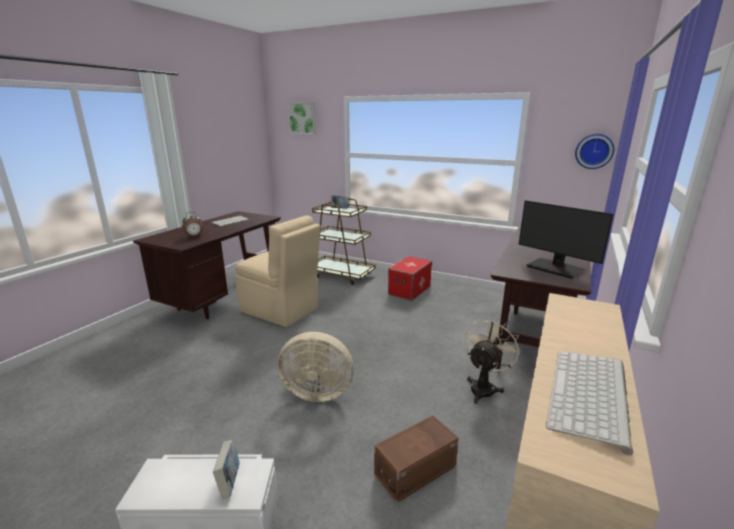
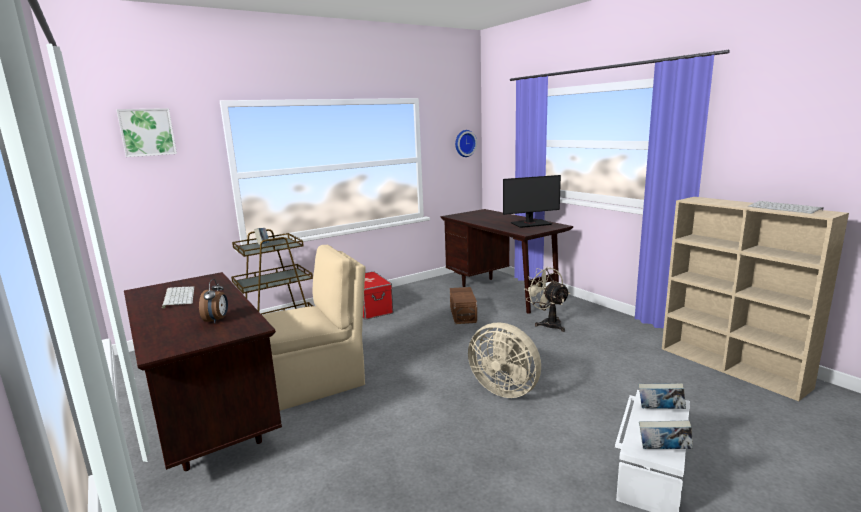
camera: 60 degrees left, 5 degrees down
(149, 490) = (663, 451): none -> book
(316, 392) = (505, 389): beige fan -> beige fan turned 90 degrees clockwise
(417, 470) = (623, 368): brown storage box -> brown storage box (463, 314)

